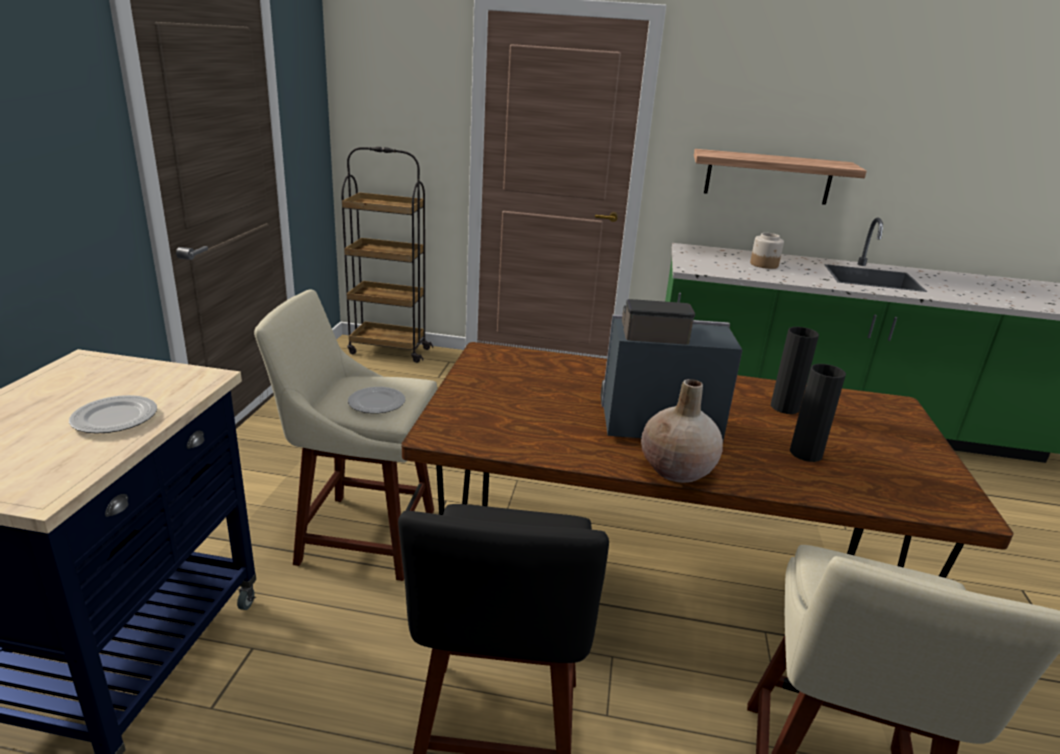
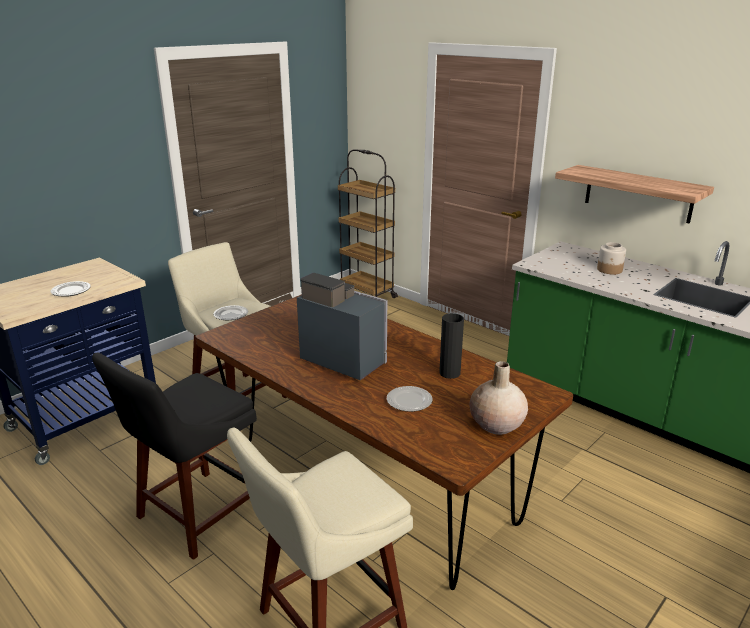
camera: 35 degrees right, 0 degrees up
(677, 470) = (311, 386): beige vase -> beige vase (496, 425)
(805, 453) = (409, 401): black vase -> plate

